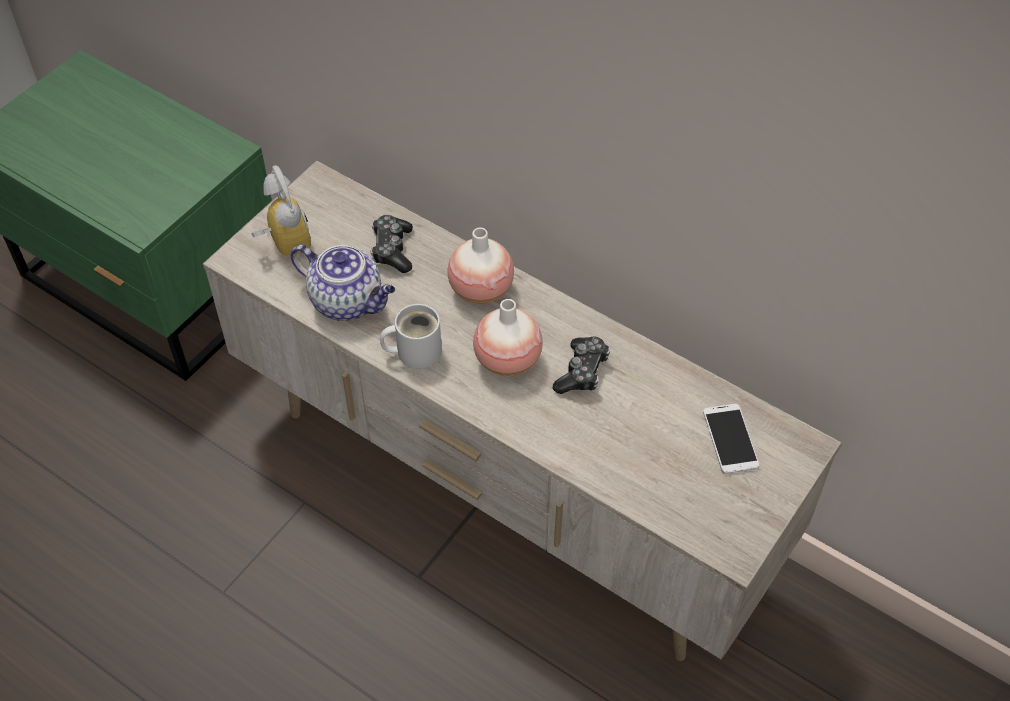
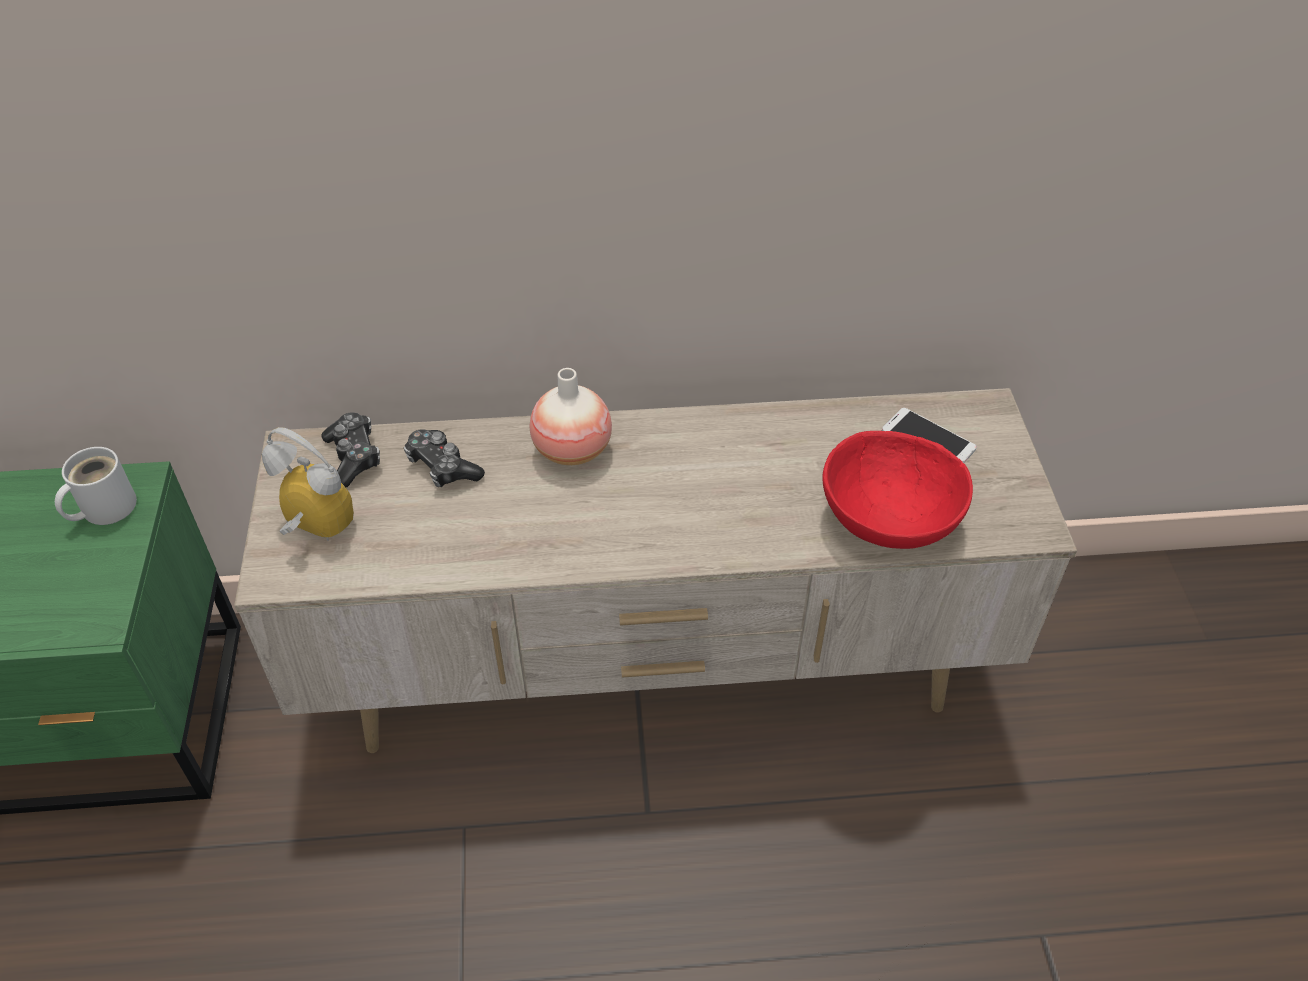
camera: 40 degrees left, 5 degrees down
(348, 301) = (448, 542): teapot -> none
(414, 351) = (567, 545): white mug -> white mug (103, 508)
(507, 359) = (667, 496): vase -> none
(582, 372) = (745, 464): game controller -> game controller (353, 457)
(633, 473) = (886, 520): none -> red bowl

